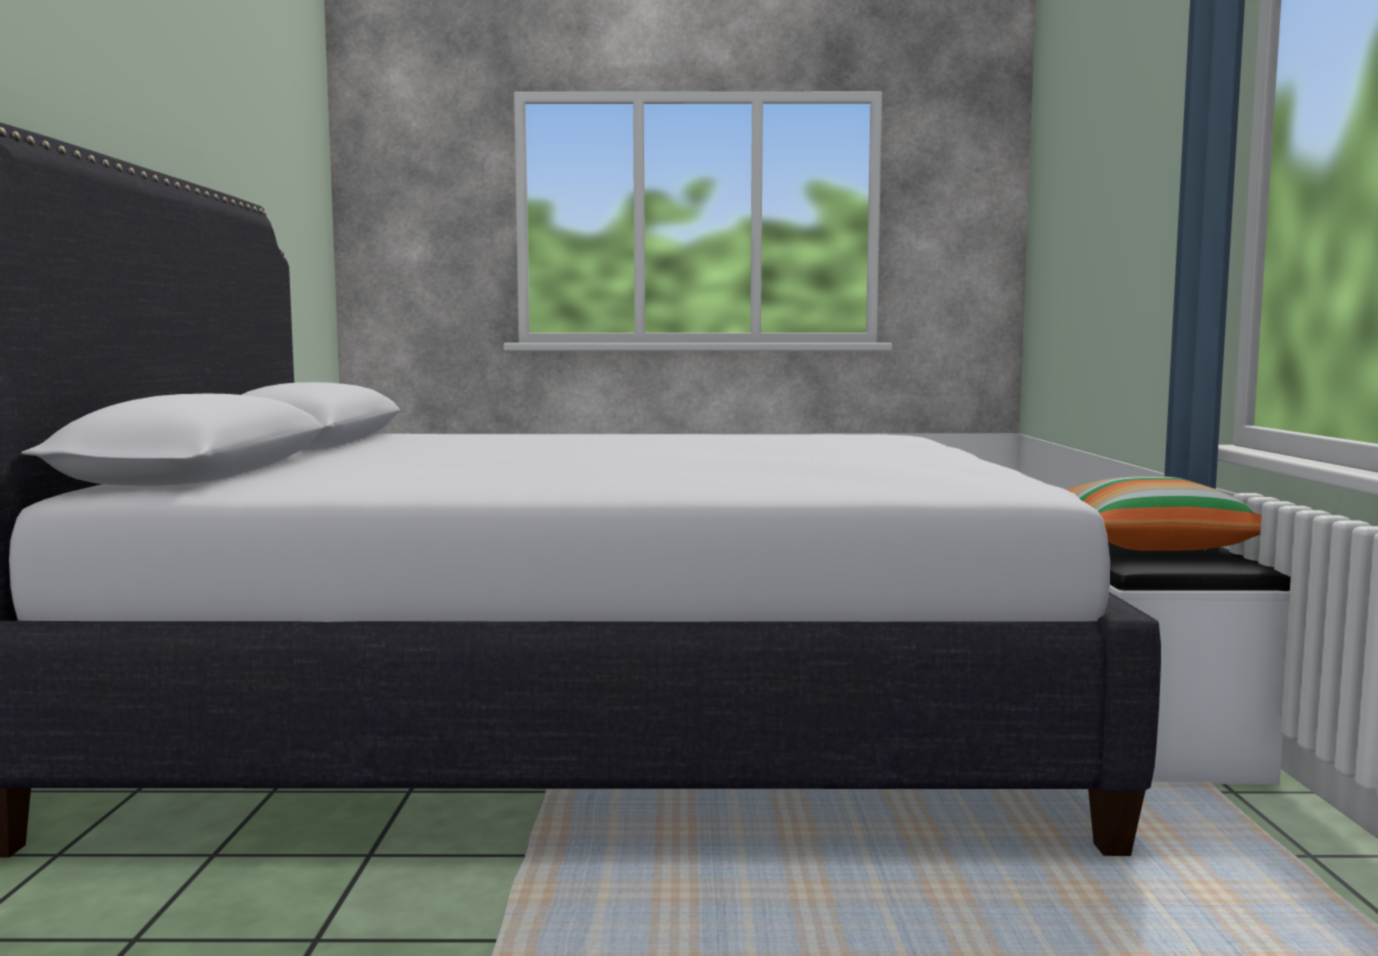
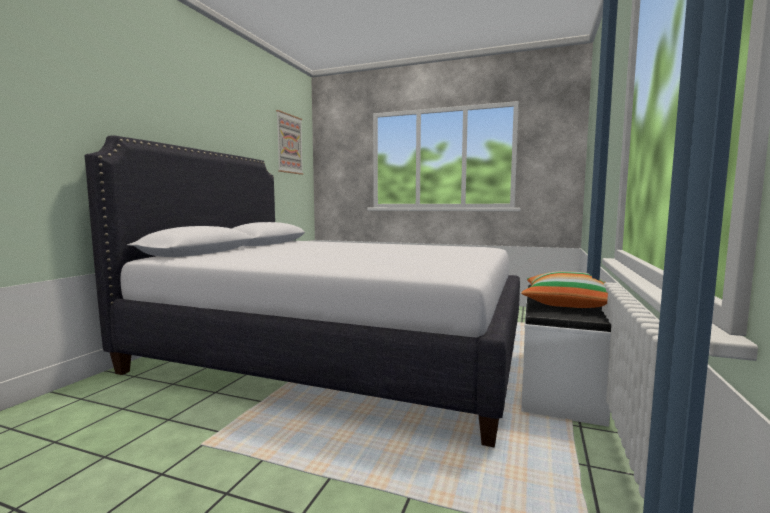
camera: 20 degrees right, 0 degrees up
(290, 161) = (289, 144): none -> picture

